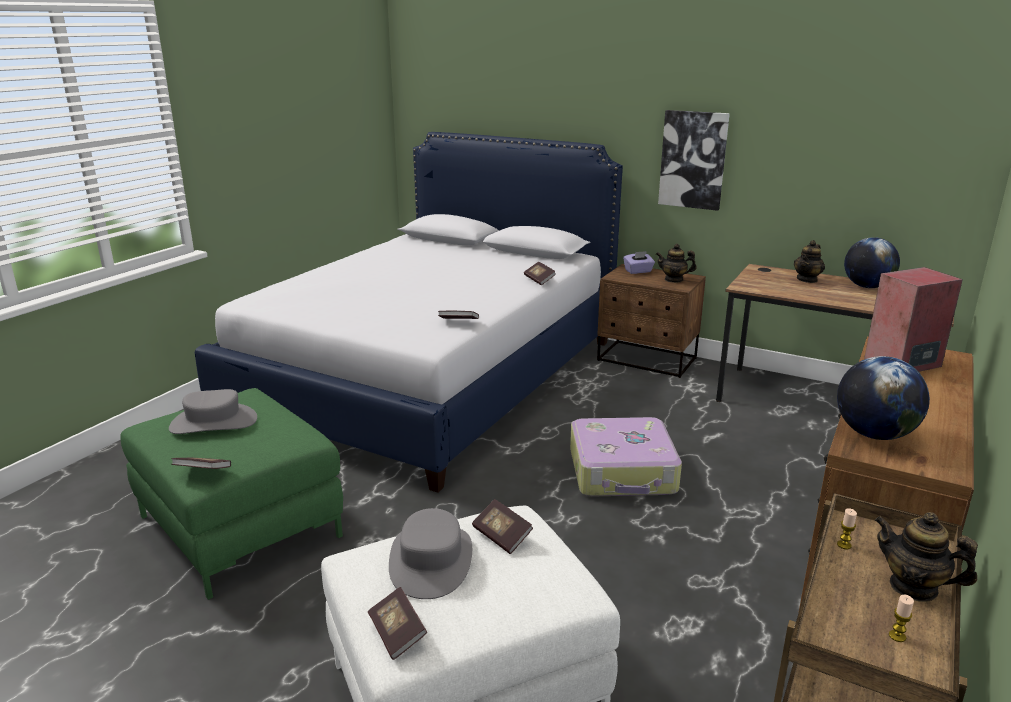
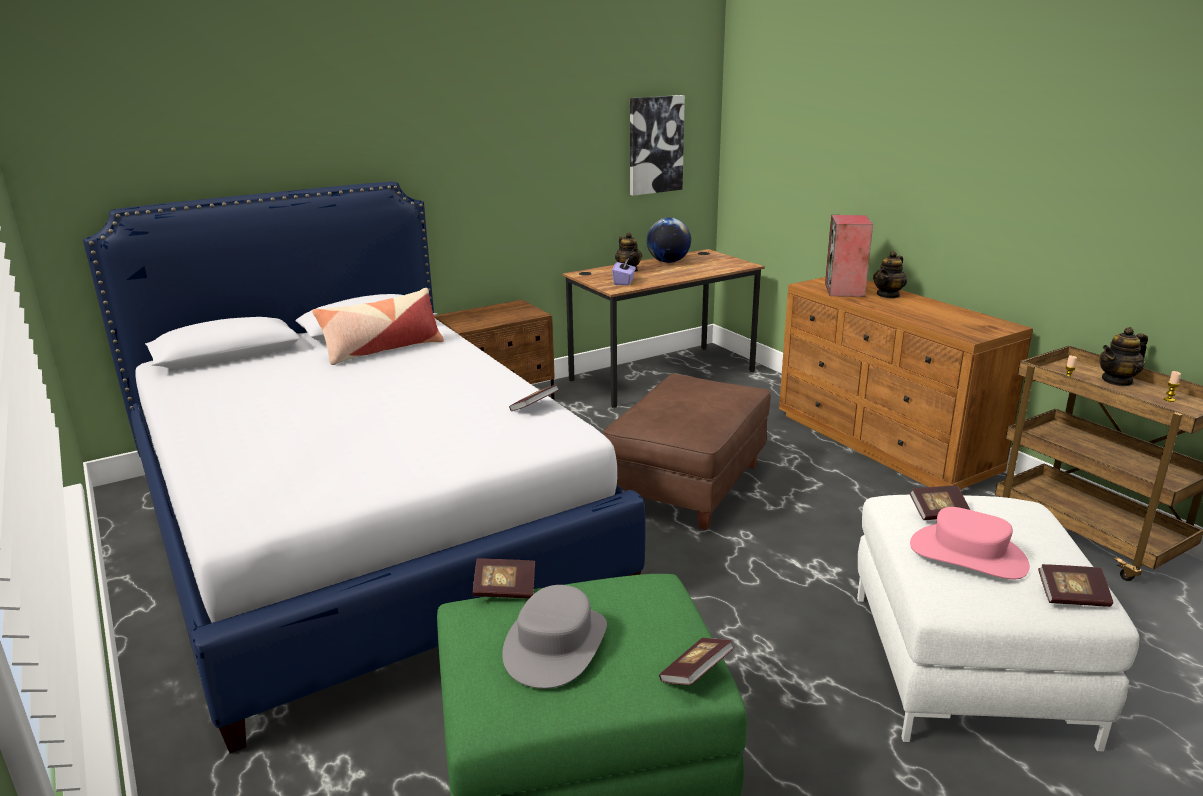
camera: 60 degrees left, 0 degrees up
(431, 561) = (968, 554): grey hat -> pink hat
(504, 264) = (383, 350): none -> pillow
(539, 280) = (463, 347): book -> book (505, 590)
(623, 472) = (688, 486): suitcase -> brown ottoman
(638, 271) = (467, 315): purple tissue box -> purple tissue box (624, 282)
(674, 279) = (512, 310): teapot -> teapot (888, 295)
(693, 160) = (490, 180): picture -> picture (655, 145)
(874, 434) = (952, 326): globe -> none

